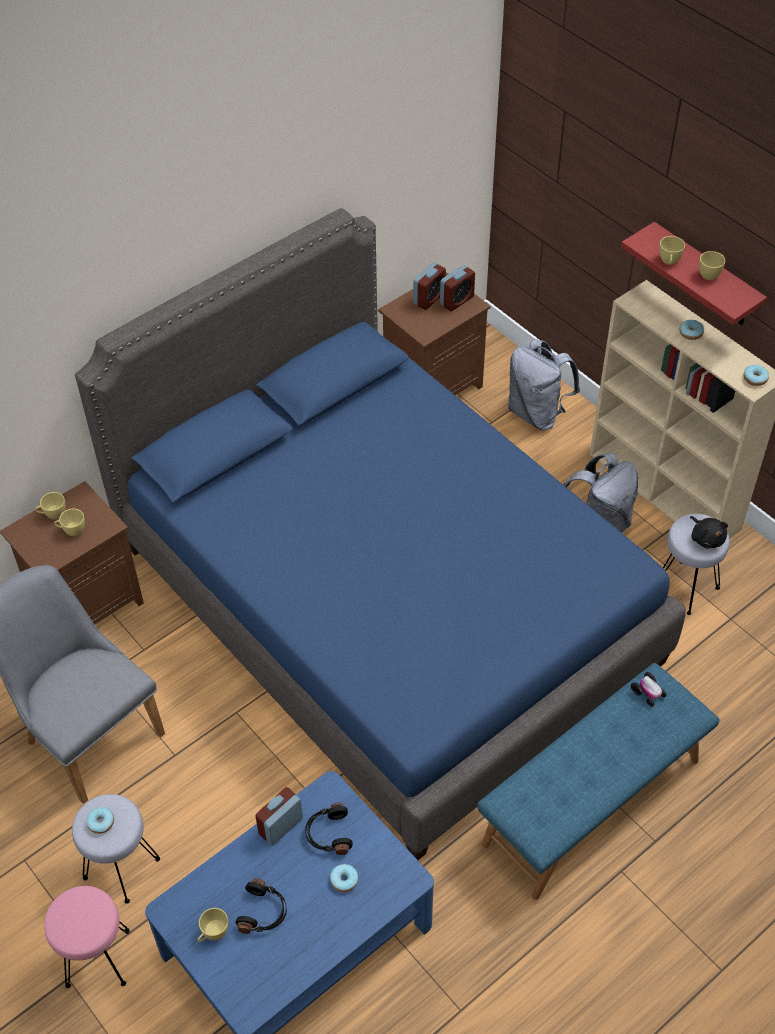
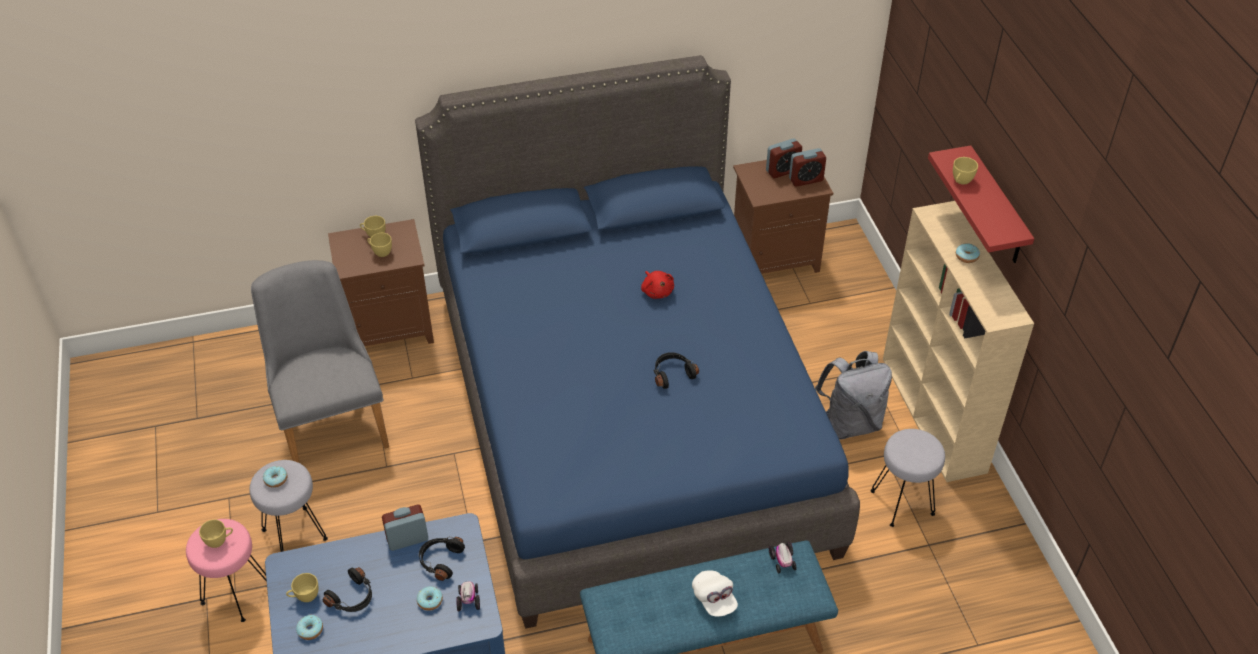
camera: 25 degrees right, 5 degrees down
(382, 862) = (468, 600): none -> toy car
(392, 469) = (657, 291): none -> red plush toy
(459, 549) = (672, 374): none -> black headphones
(537, 413) = (855, 310): grey backpack -> none
(610, 757) = (714, 599): none -> white cap
(706, 538) = (920, 454): black plush toy -> none
(711, 274) = (993, 203): yellow cup -> yellow cup (219, 541)
(755, 378) = (1002, 313): donut -> donut (310, 630)

